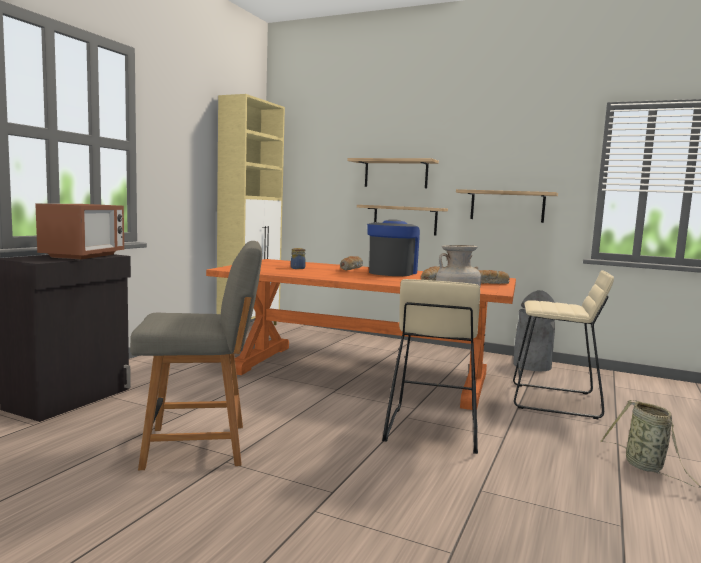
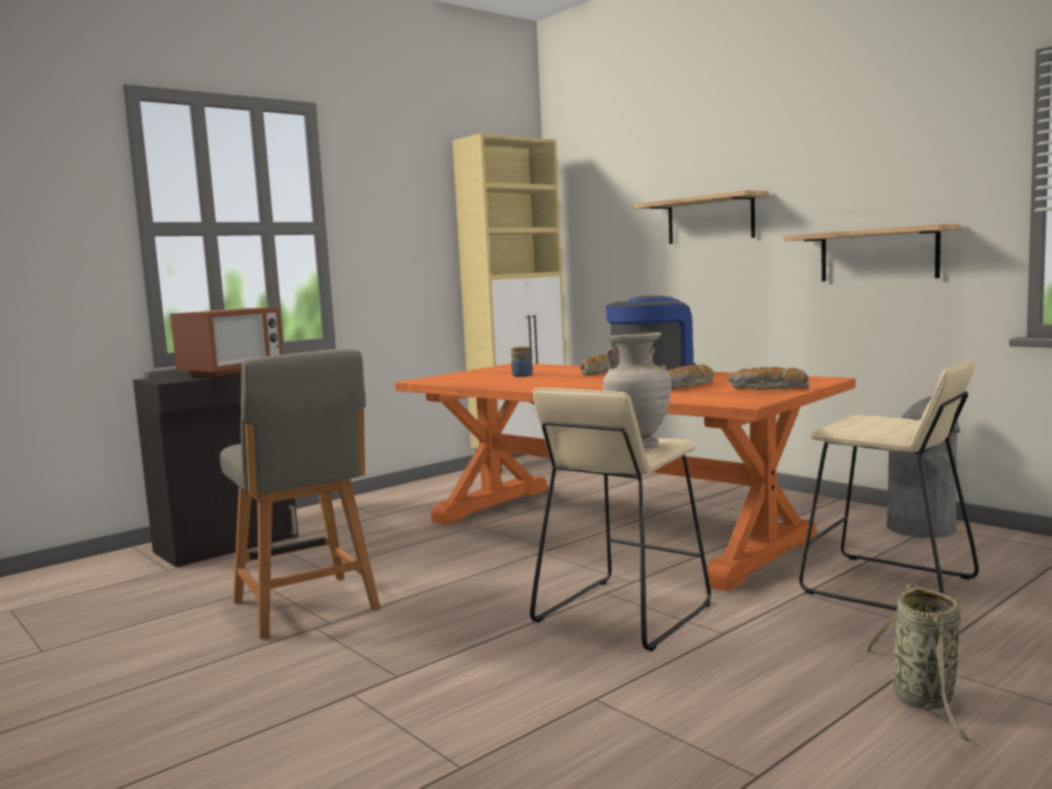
camera: 25 degrees right, 0 degrees up
(200, 446) = (307, 607): grey chair -> grey chair turned 45 degrees clockwise
(405, 220) = (727, 290): shelf -> none

